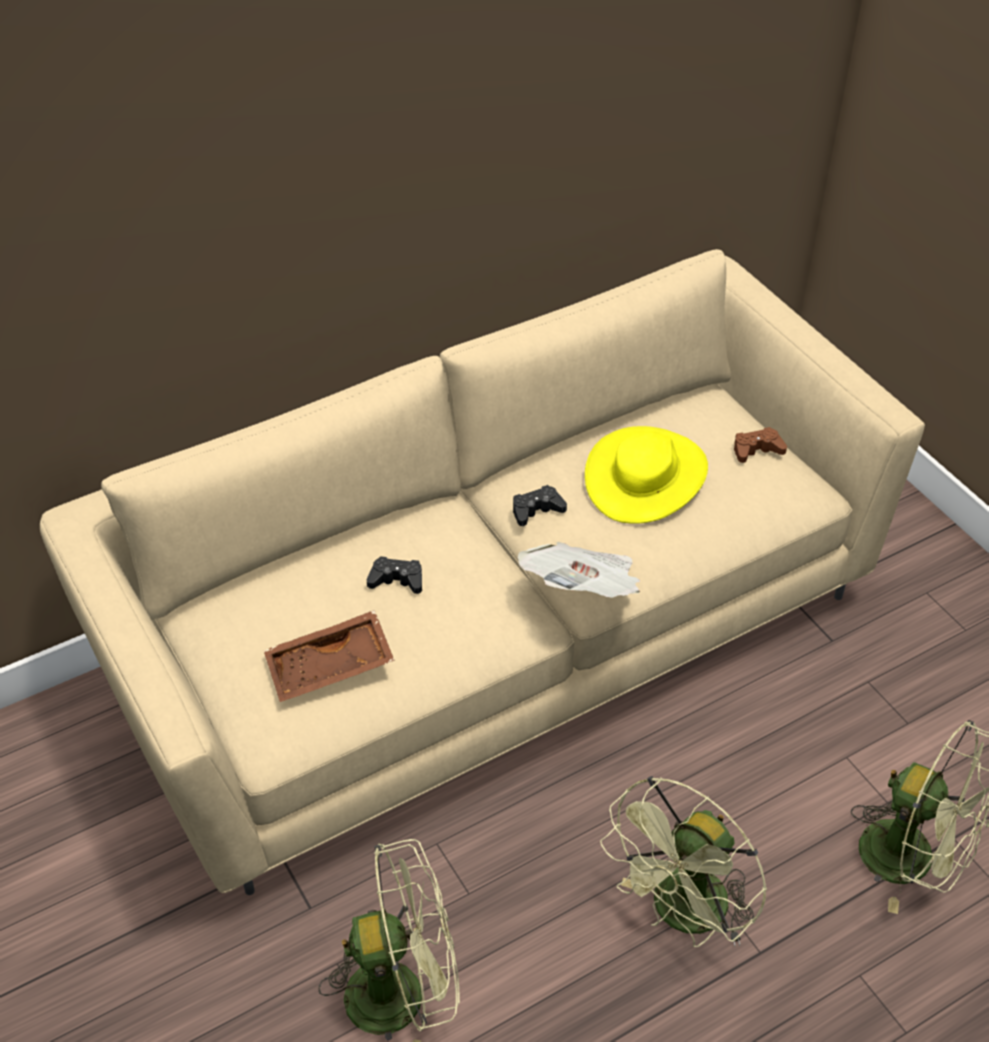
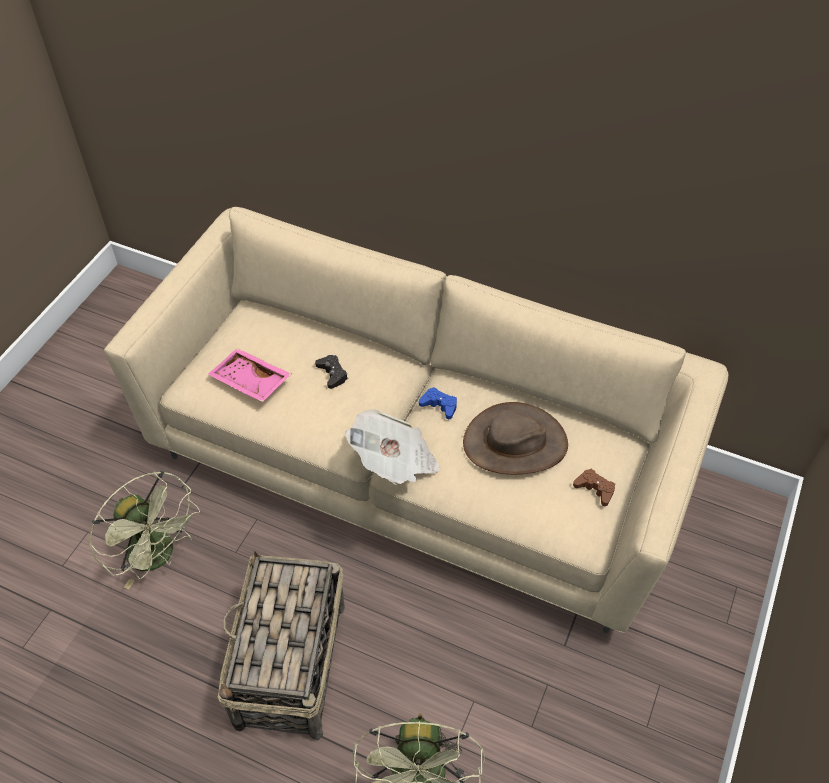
camera: 55 degrees right, 5 degrees up
(330, 668) = (249, 382): brown tray -> pink tray
(536, 510) = (439, 406): black game controller -> blue game controller
(646, 477) = (515, 443): yellow hat -> brown hat
(682, 915) = (290, 666): green fan -> basket

